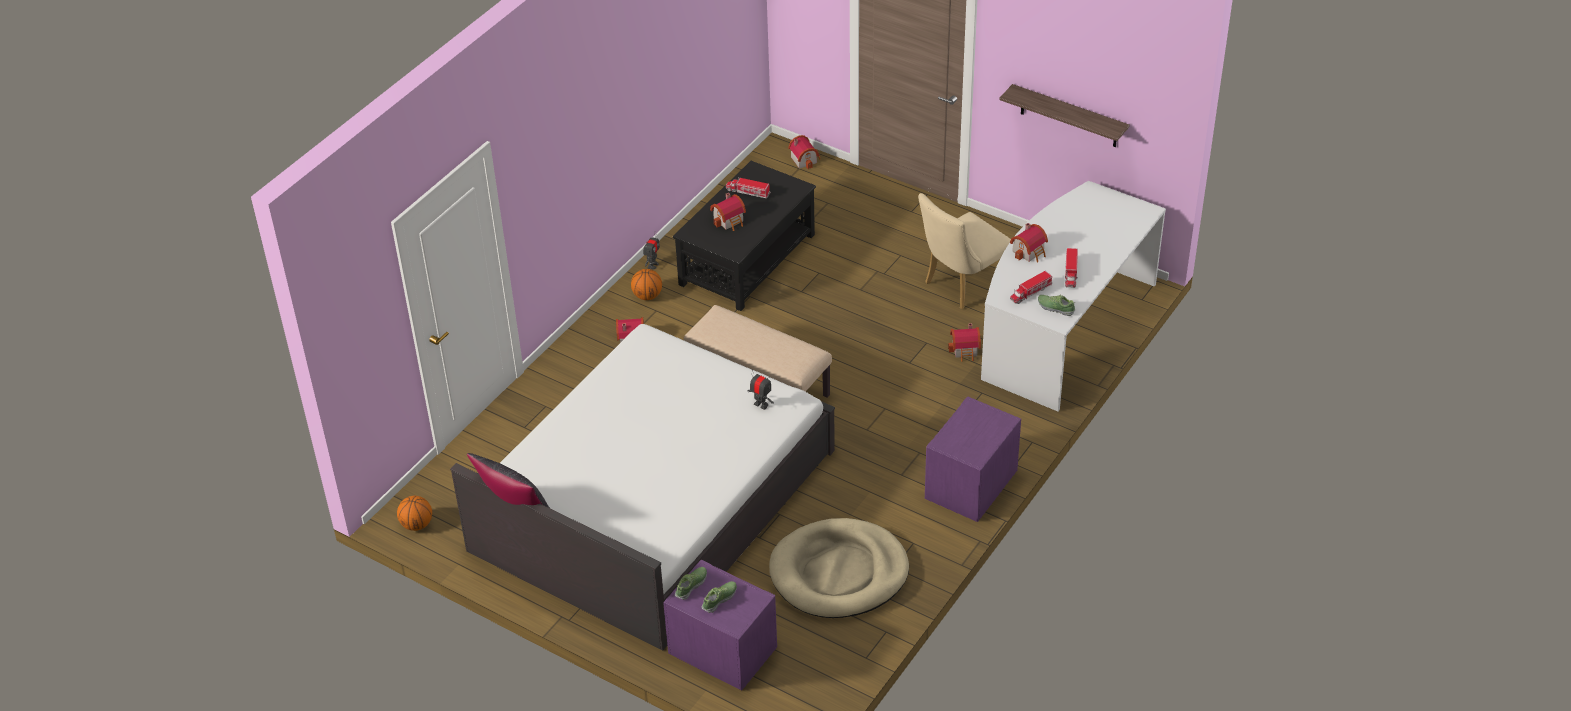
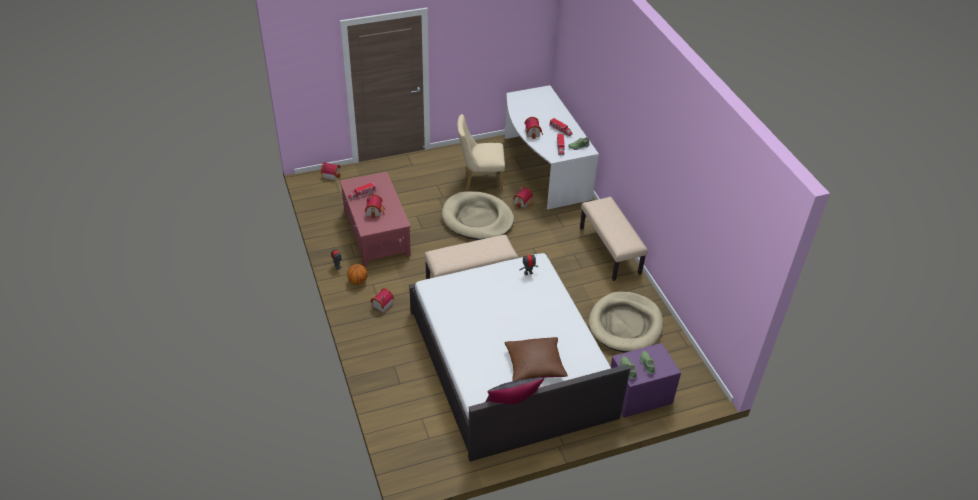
camera: 55 degrees left, 0 degrees up
(417, 525) = (426, 473): basketball -> none
(607, 496) = (535, 365): none -> brown pillow
(746, 260) = (376, 233): black coffee table -> red coffee table
(879, 327) = (477, 219): none -> beige dog bed
(961, 285) = (480, 180): beige chair -> beige chair turned 90 degrees clockwise
(970, 484) = (610, 250): purple nightstand -> beige bench
(1069, 116) = (488, 63): shelf -> none

